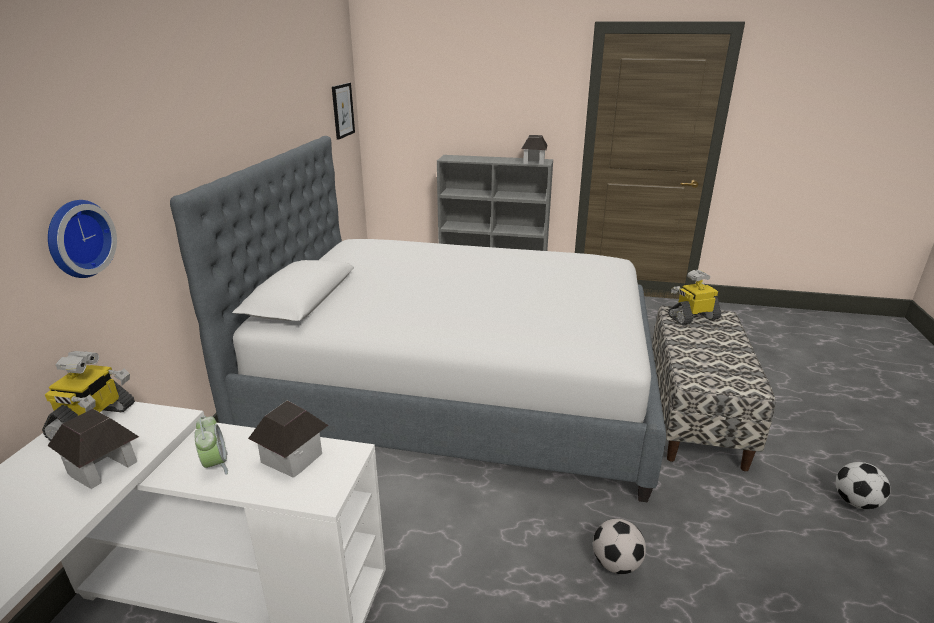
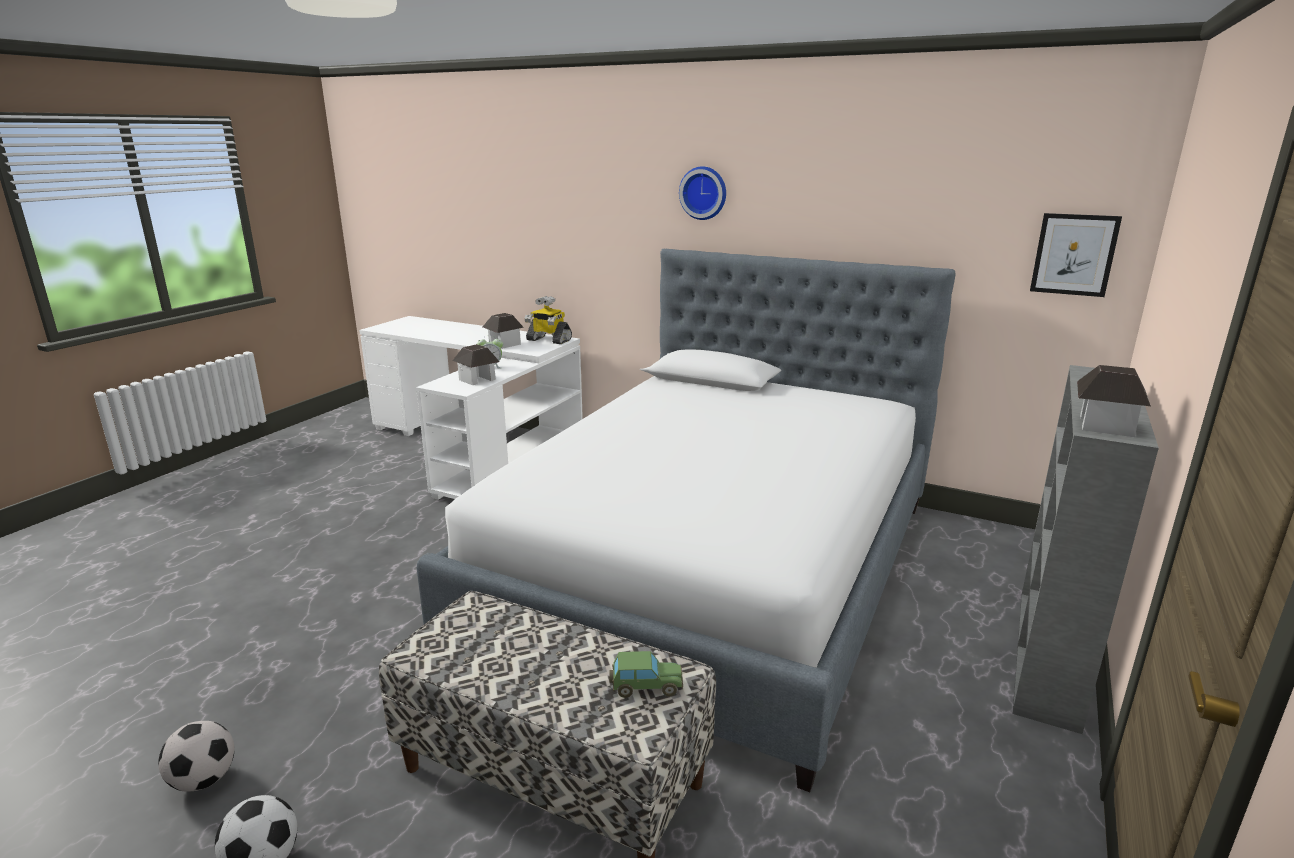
camera: 105 degrees right, 5 degrees down
(76, 238) = (602, 248): wall clock -> wall clock (704, 193)
(616, 564) = (391, 609): football -> football (204, 780)
(693, 317) = (646, 686): toy robot -> toy car

